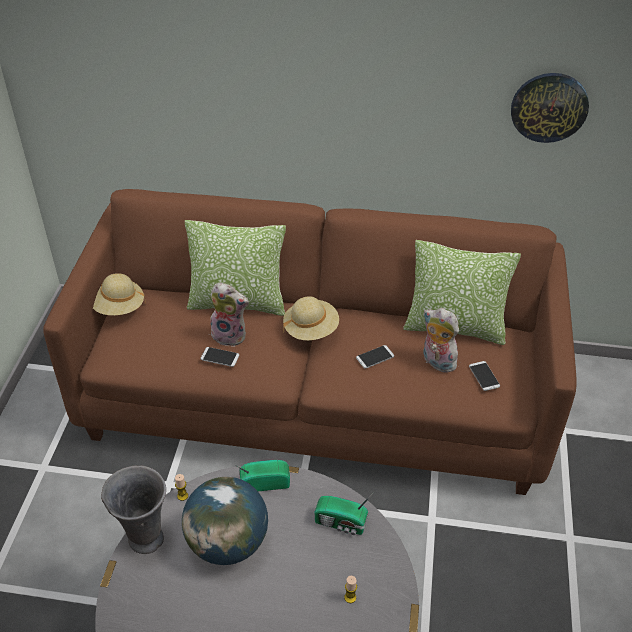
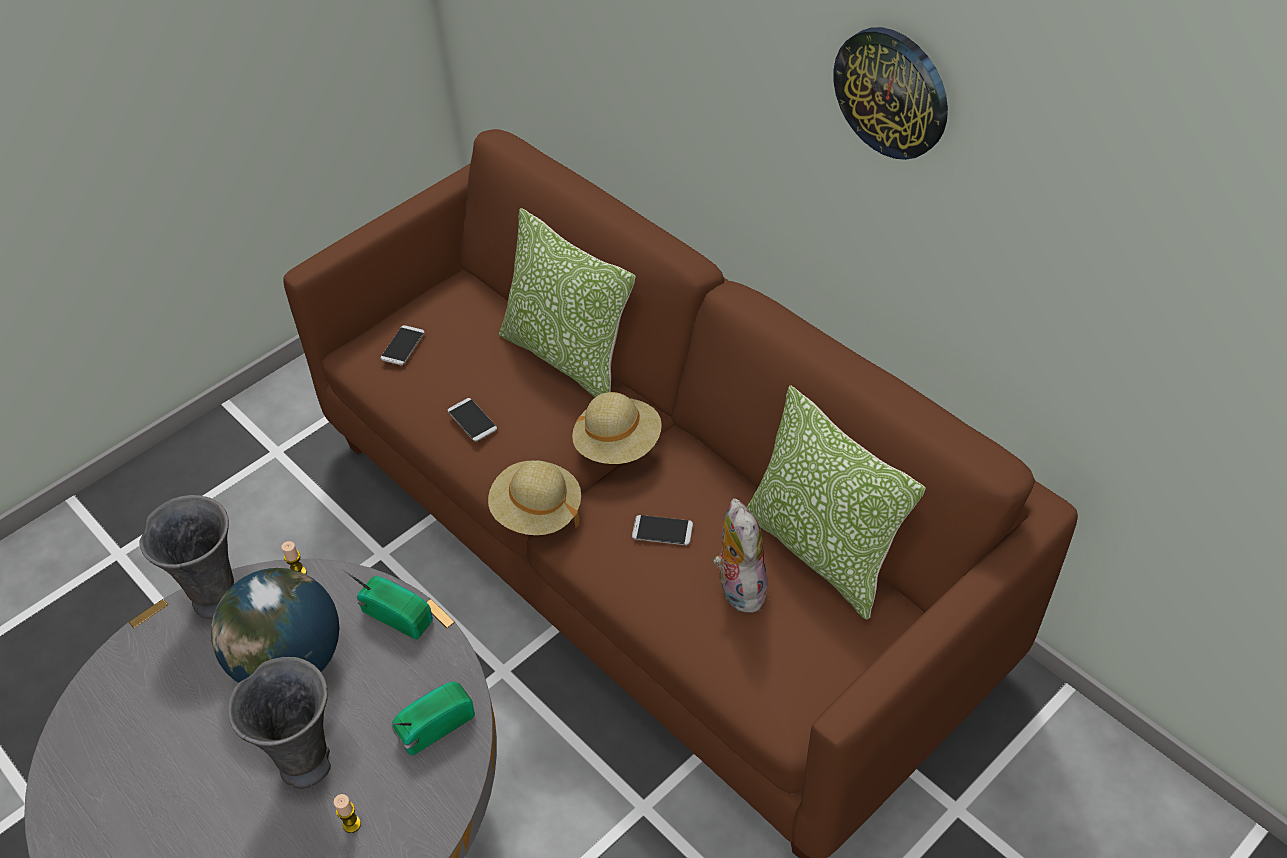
camera: 40 degrees right, 5 degrees up
(118, 307) = (429, 291): beige hat -> beige hat (536, 511)
(230, 335) = (513, 397): plush toy -> none
(292, 584) = (307, 761): none -> grey vase
(342, 523) = (433, 726): radio -> radio turned 90 degrees clockwise
(484, 376) = (784, 647): phone -> phone (402, 346)
(549, 107) = (1085, 264): wall clock -> wall clock (892, 92)

